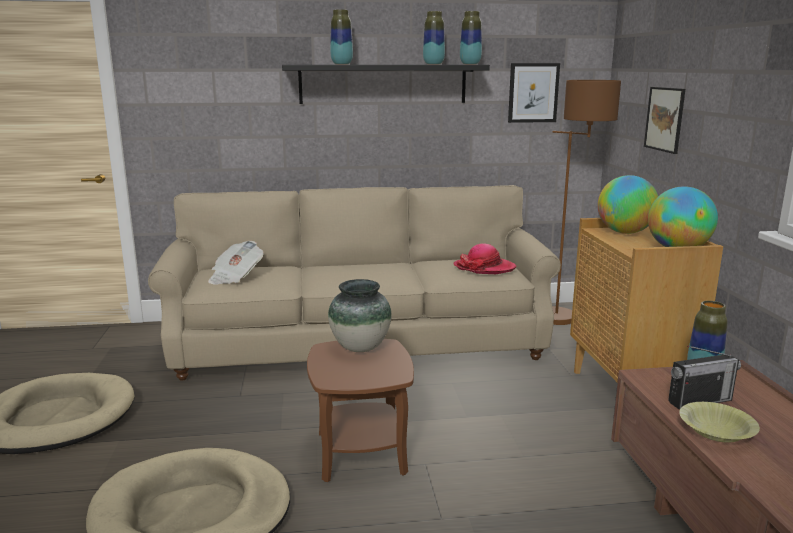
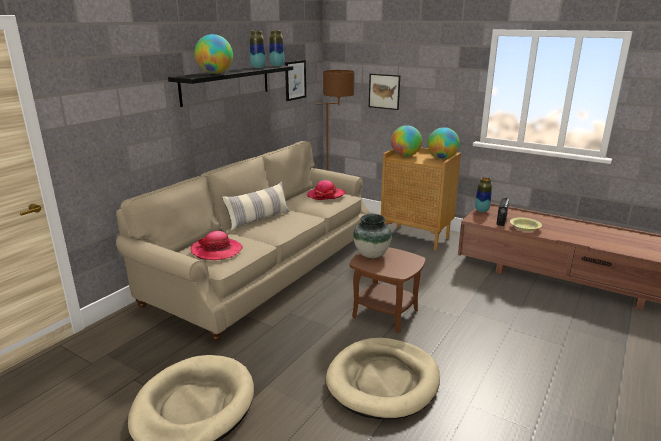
camera: 50 degrees left, 5 degrees up
(235, 277) = (216, 251): newspaper -> hat
(342, 64) = (215, 73): vase -> globe
(349, 267) = (258, 219): none -> pillow

